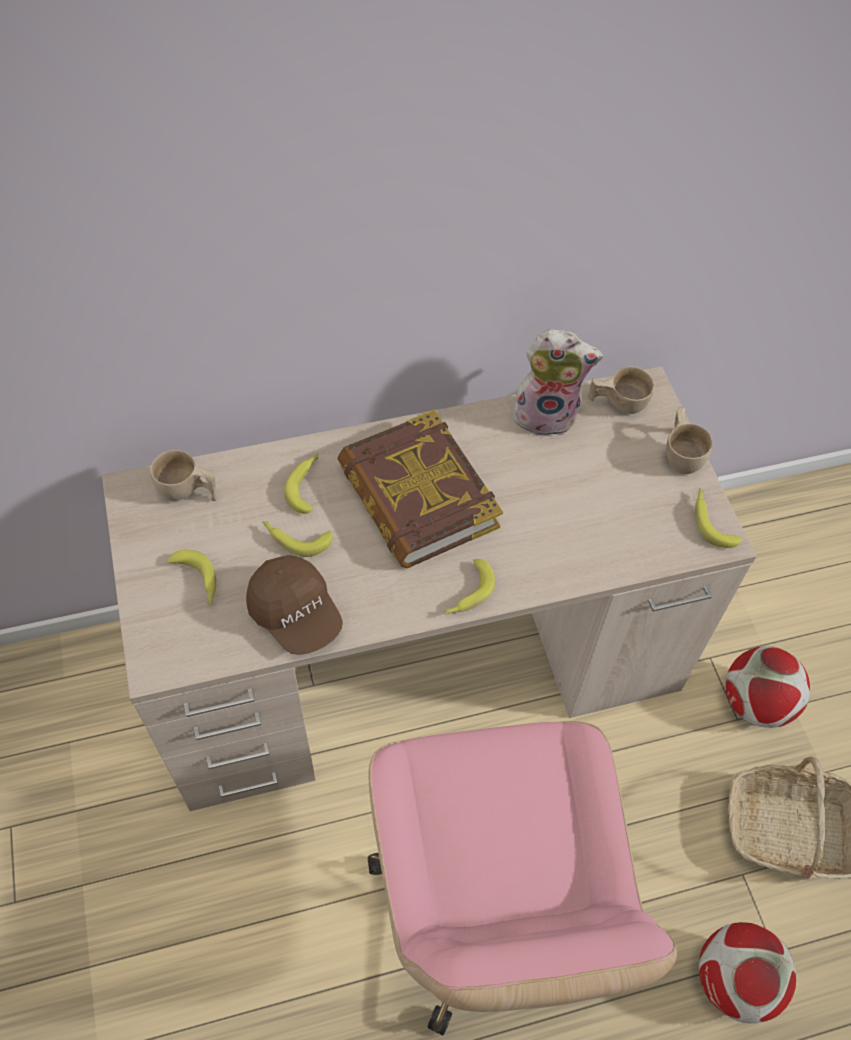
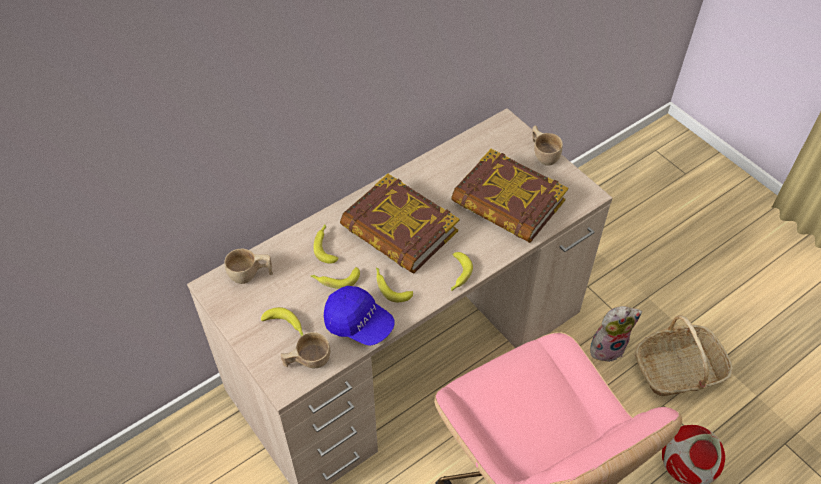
camera: 20 degrees left, 5 degrees down
(296, 614) = (359, 323): brown cap -> blue cap
(547, 414) = (453, 157): plush toy -> plush toy (607, 347)
(593, 510) = (507, 202): none -> book
(617, 403) = (491, 137): beige cup -> beige cup (307, 361)
(711, 521) = (578, 186): banana -> banana (390, 287)
(756, 703) = (626, 303): football -> none

